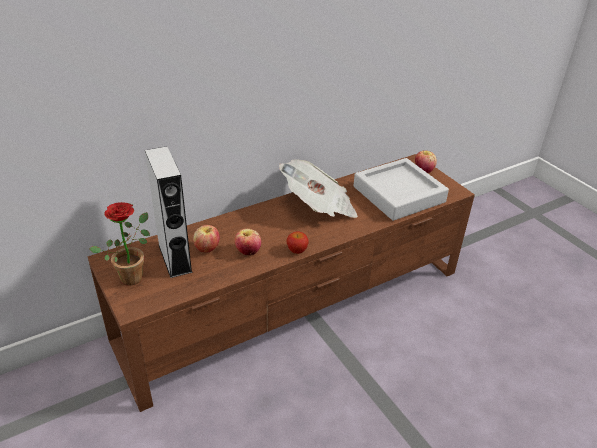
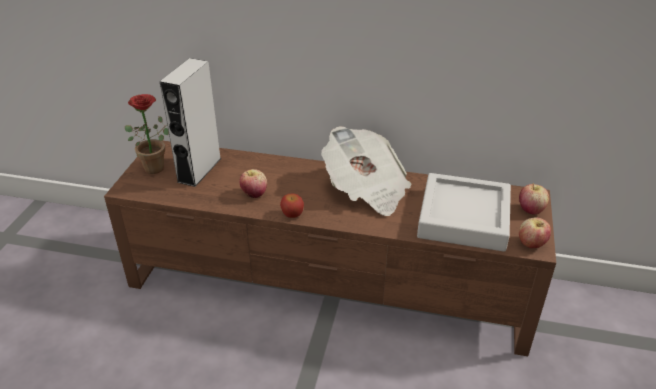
camera: 45 degrees right, 0 degrees up
(207, 249) = (229, 175): apple -> apple (531, 244)

